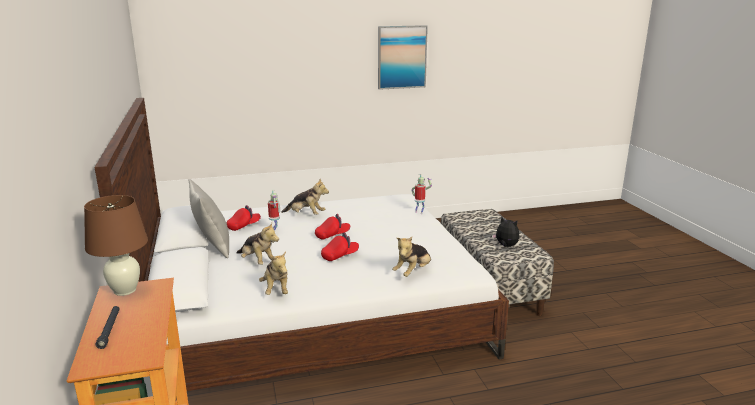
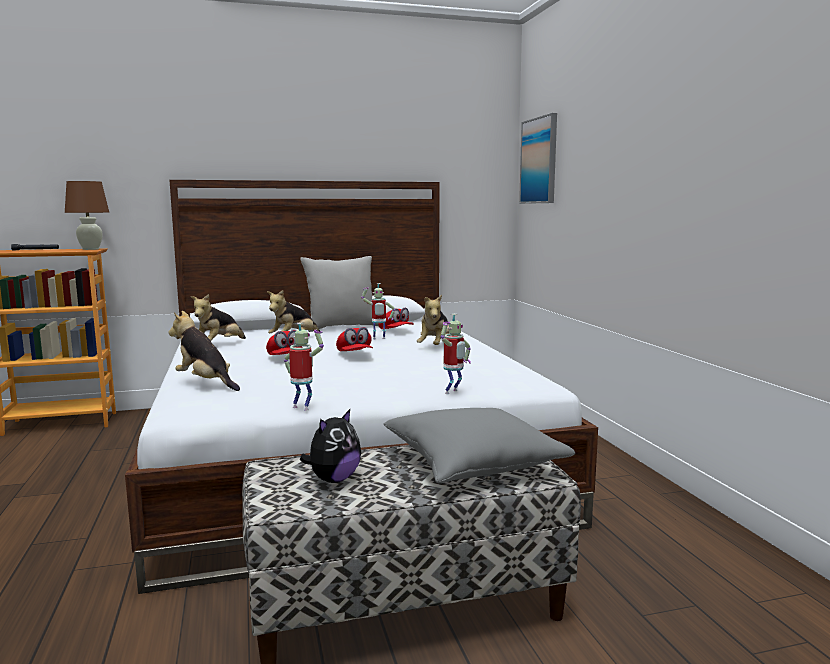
camera: 90 degrees right, 10 degrees down
(276, 289) = (219, 345): plush toy -> plush toy turned 45 degrees counterclockwise
(401, 57) = (757, 121): picture -> picture (539, 161)
(453, 242) = (303, 407): none -> toy robot
(479, 222) = (473, 464): none -> grey pillow

